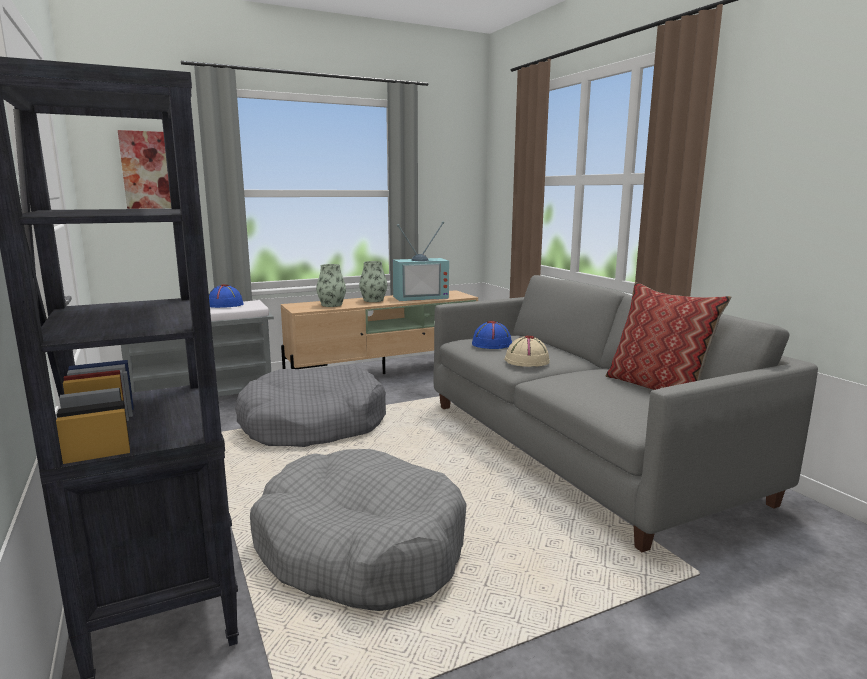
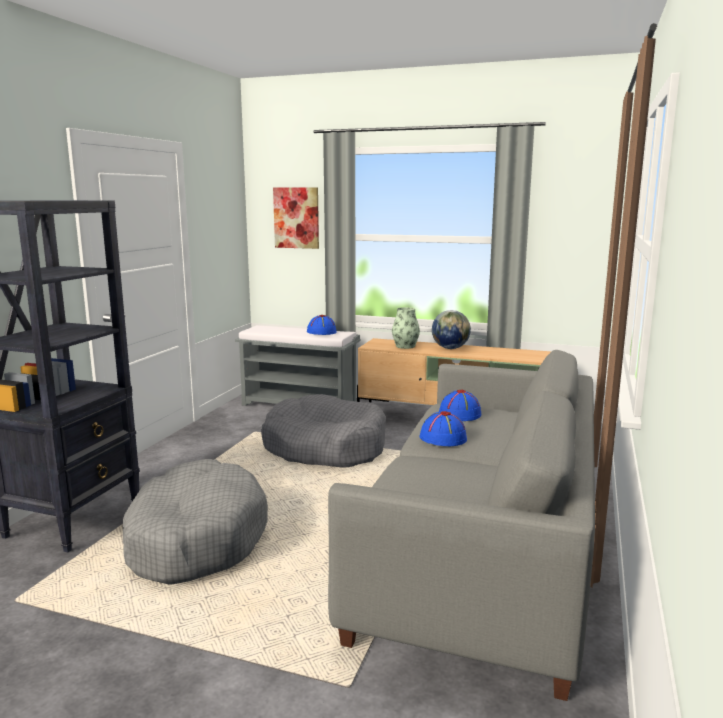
camera: 45 degrees right, 0 degrees up
(373, 300) = (450, 348): vase -> globe
(420, 297) = (502, 353): television -> none
(526, 361) = (442, 438): beige hat -> blue hat
(658, 387) = (486, 501): pillow -> none

